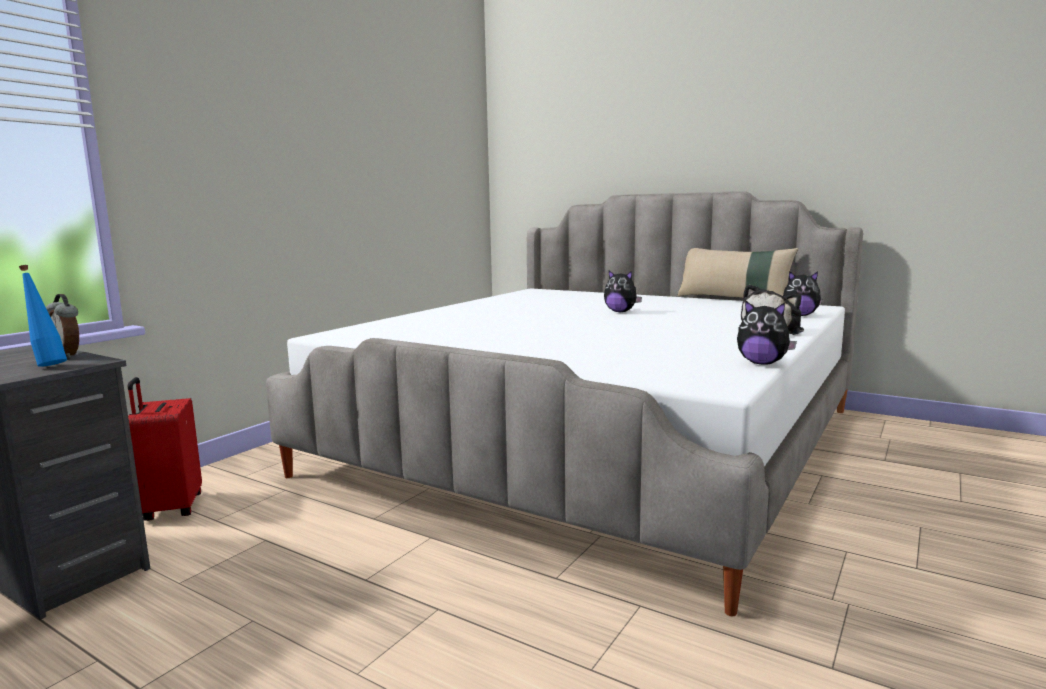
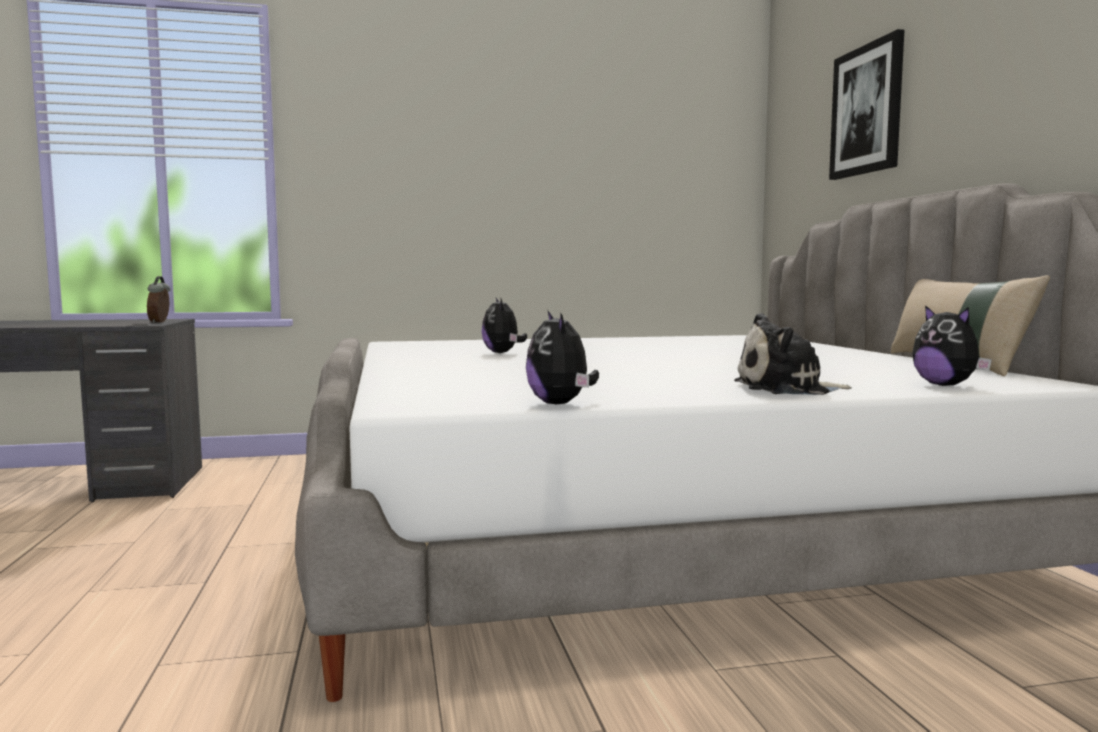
camera: 45 degrees right, 5 degrees down
(47, 365) = (129, 324): blue bottle -> none
(171, 508) = (263, 470): red suitcase -> none
(607, 127) = (867, 110): none -> picture
(621, 312) = (721, 357): plush toy -> plush toy (502, 353)

